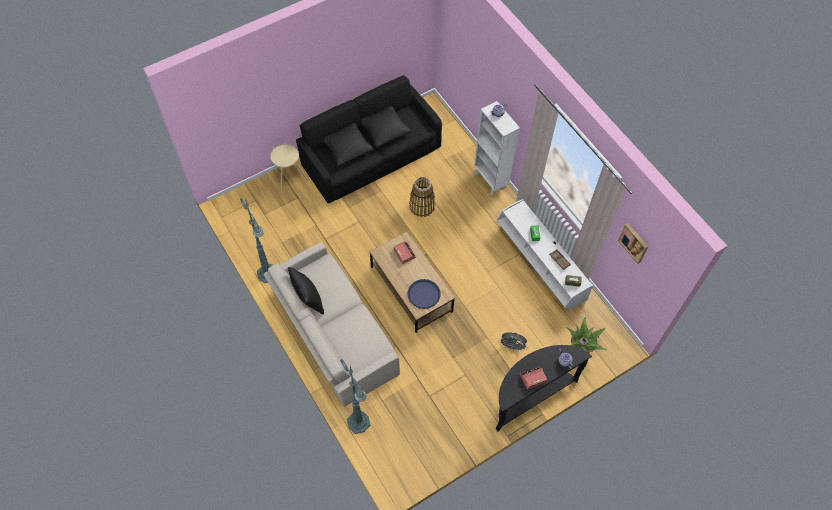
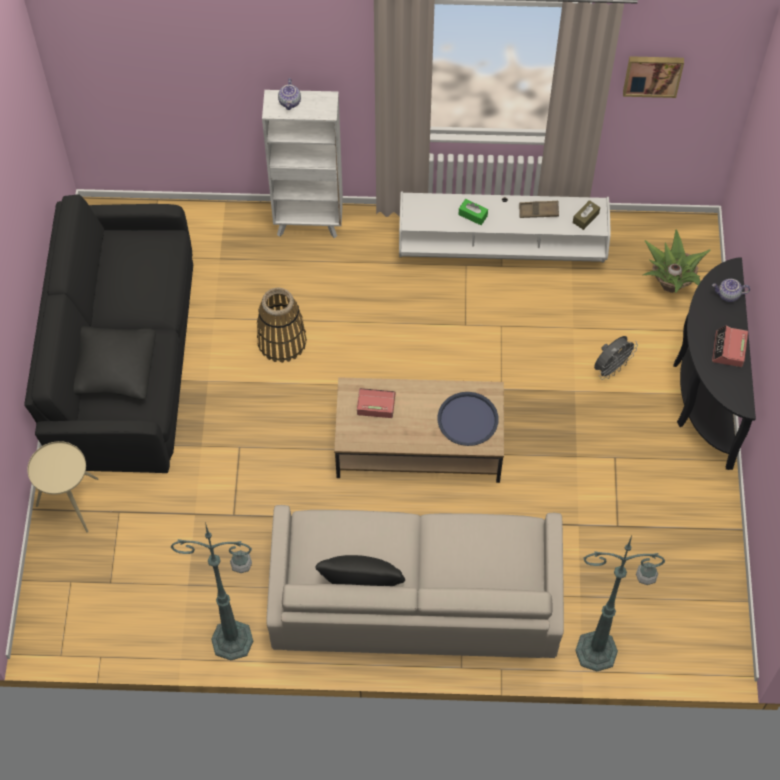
camera: 55 degrees left, 0 degrees up
(384, 130) = (124, 296): black pillow -> none

